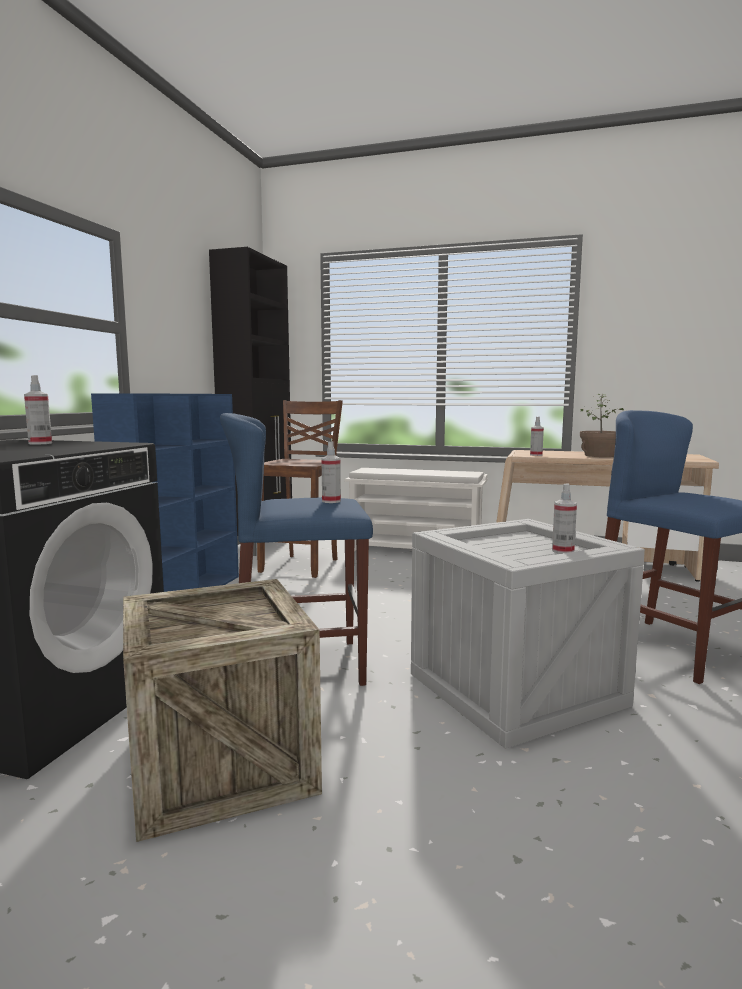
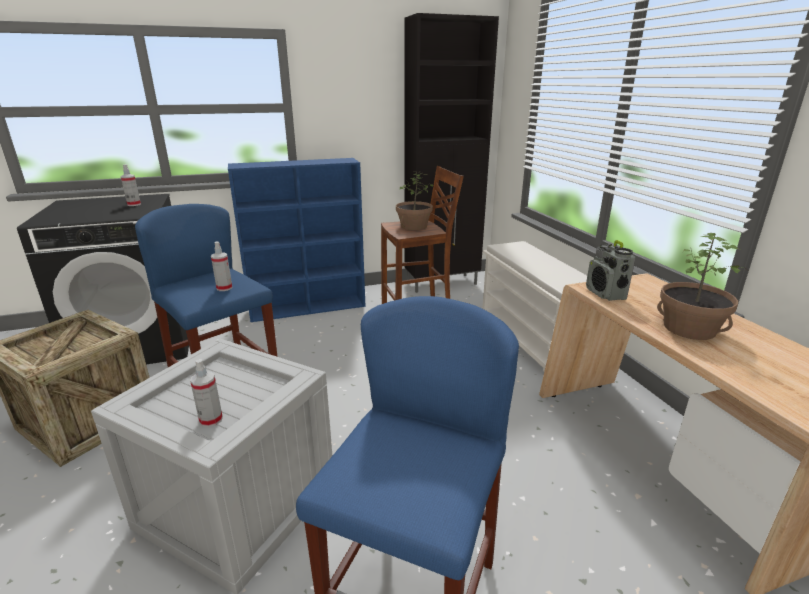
camera: 55 degrees right, 15 degrees up
(292, 461) = (413, 226): none -> potted plant
(536, 455) = (605, 294): spray bottle -> radio

